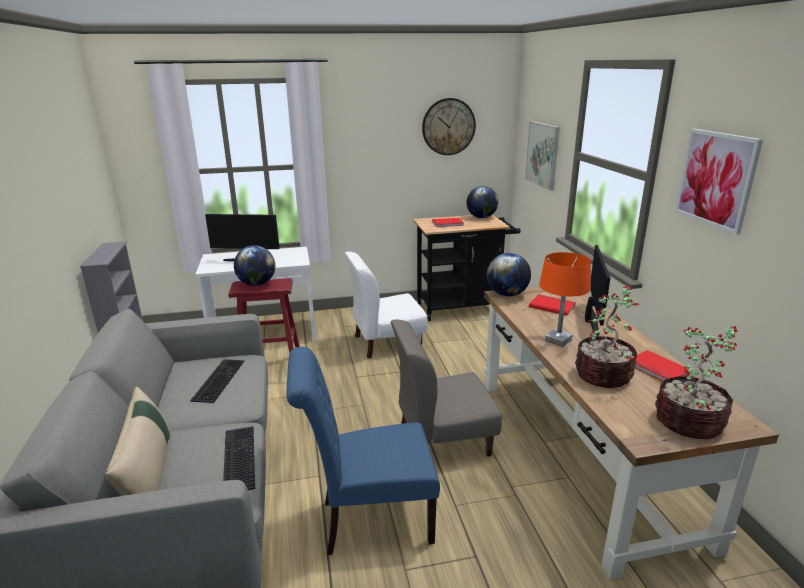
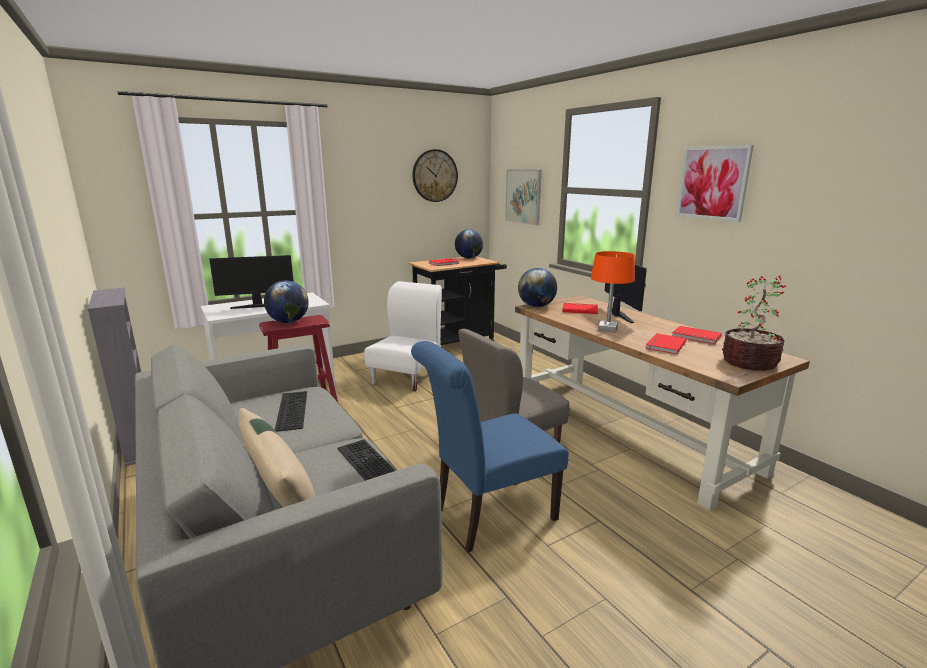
camera: 20 degrees left, 5 degrees down
(386, 342) = (407, 377): white chair -> white chair turned 150 degrees clockwise
(604, 376) = (664, 345): potted plant -> red book

